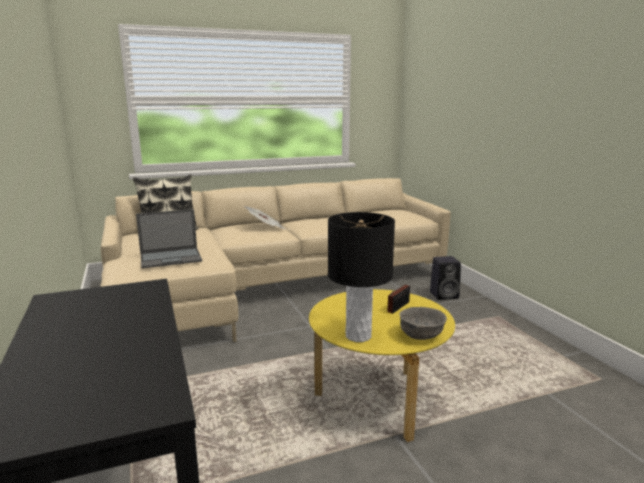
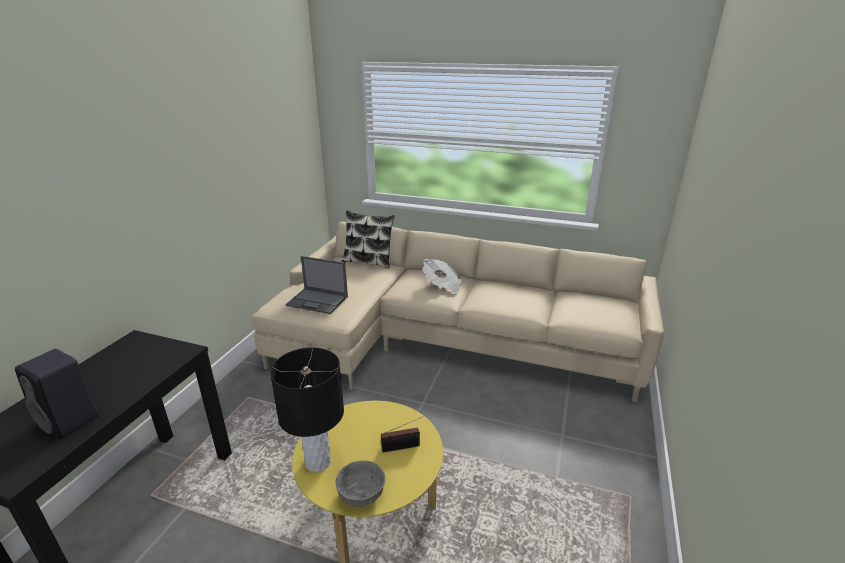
camera: 40 degrees right, 10 degrees up
(444, 295) = (605, 432): black speaker -> black speaker (70, 421)

